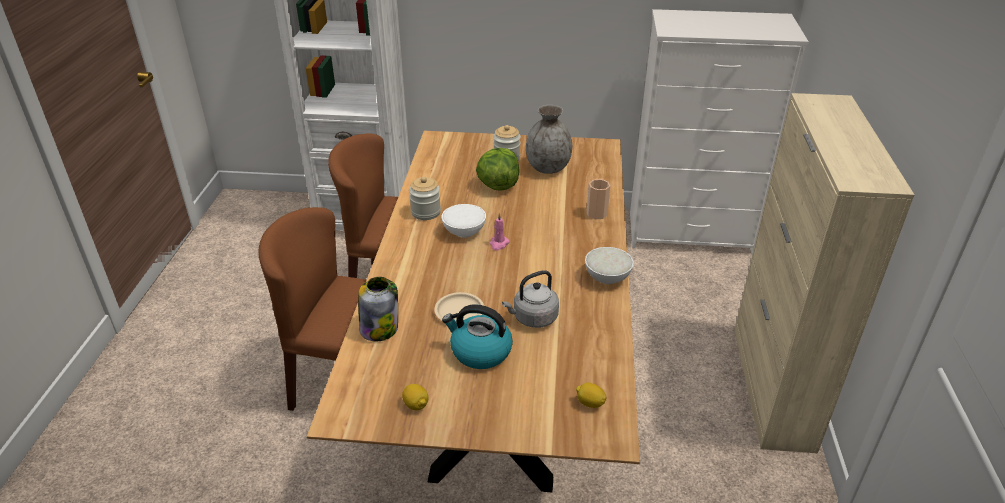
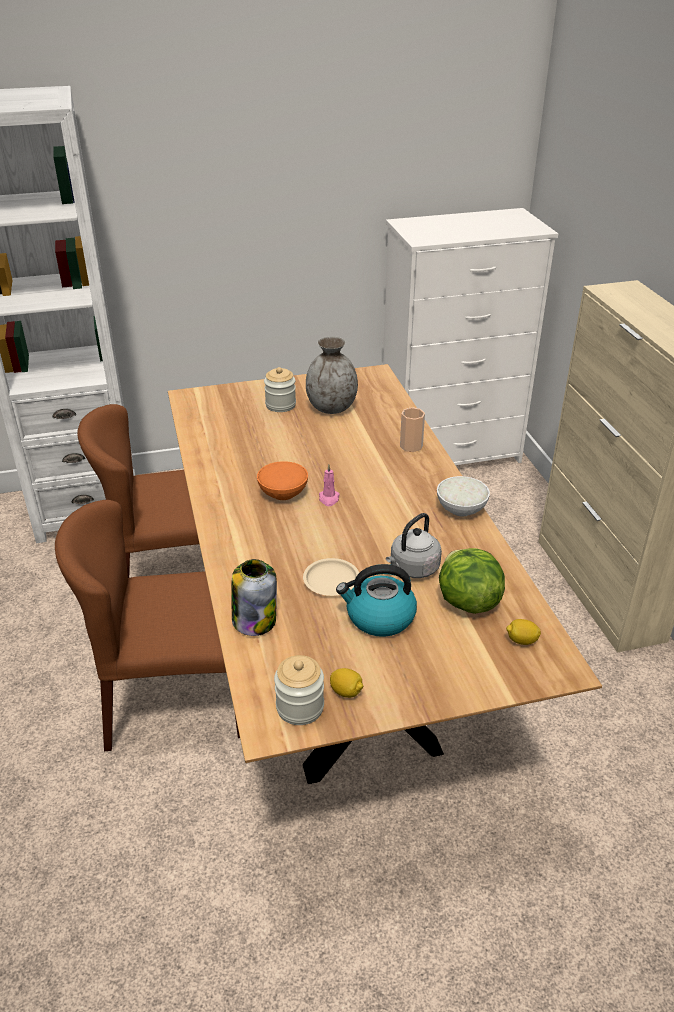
camera: 20 degrees left, 0 degrees up
(426, 212) = (227, 481): jar -> jar (300, 707)
(464, 231) = (283, 493): white bowl -> orange bowl
(498, 185) = (289, 436): lettuce -> lettuce (467, 601)

